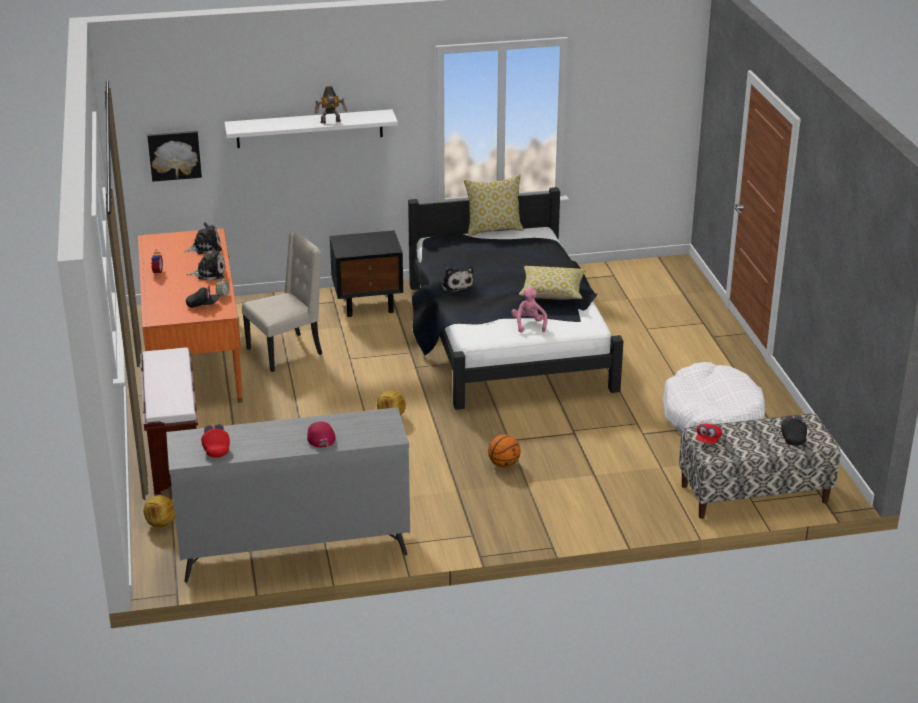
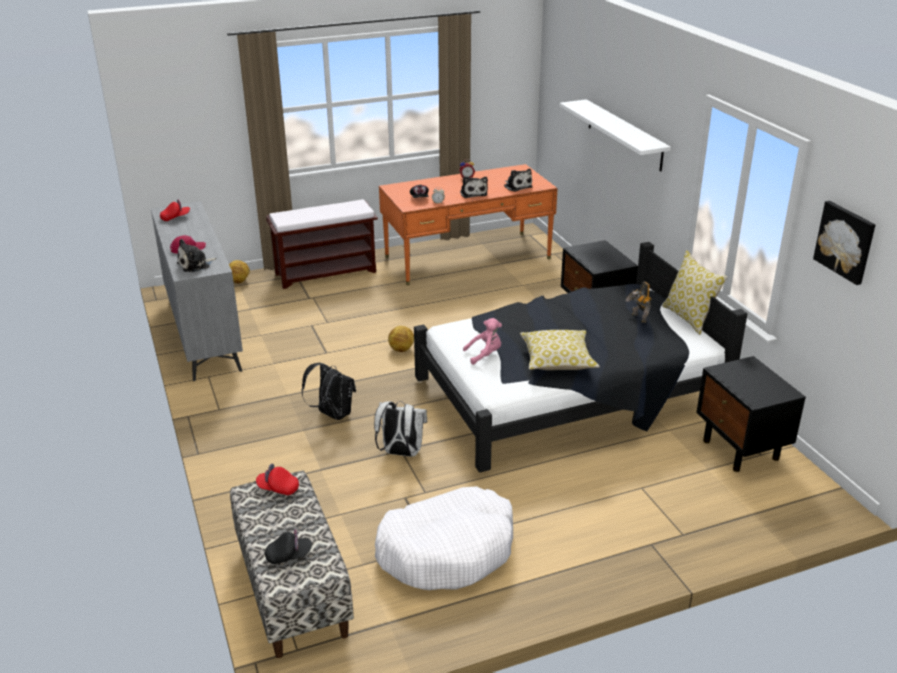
camera: 80 degrees right, 0 degrees up
(174, 155) = (563, 114): picture -> picture (845, 241)
(286, 352) = (492, 291): beige chair -> none
(331, 122) = (615, 129): toy robot -> toy robot (638, 318)
(456, 285) = (544, 308): plush toy -> plush toy (195, 265)
(504, 464) = (332, 414): basketball -> black backpack
(577, 431) = (400, 453): none -> white backpack
(606, 281) = (741, 450): none -> black nightstand

